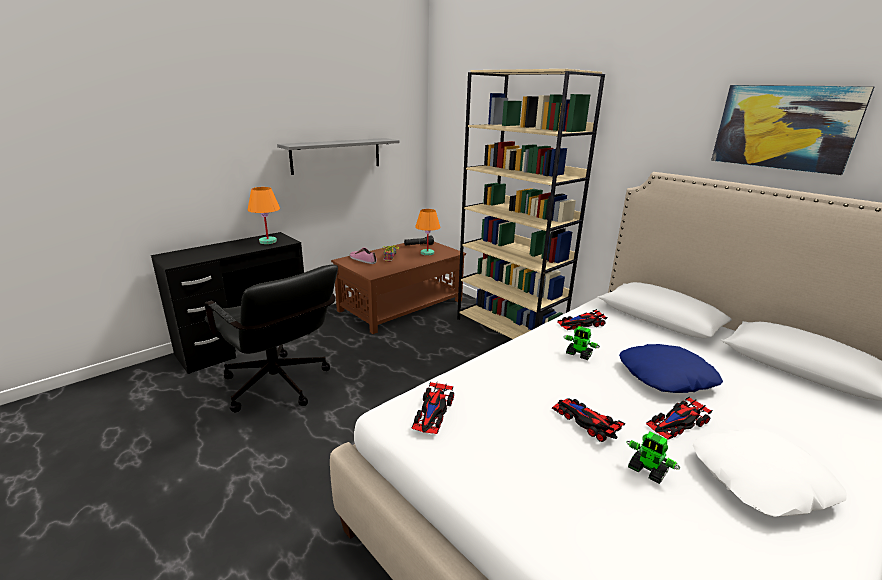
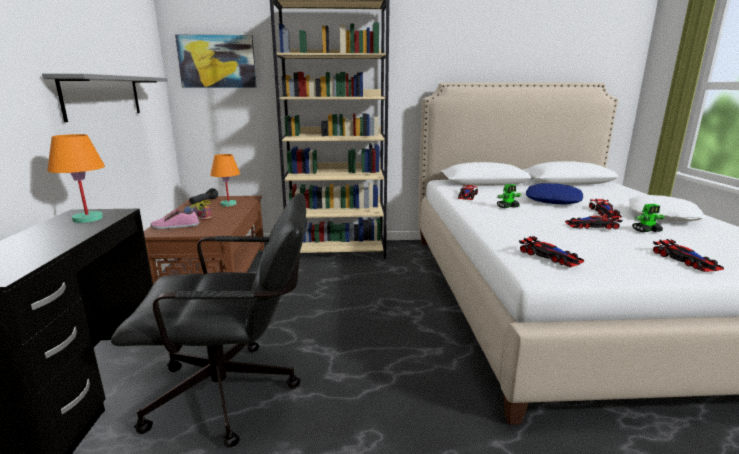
camera: 50 degrees left, 5 degrees down
(550, 516) = (685, 260): none -> toy car
(784, 127) = (510, 45): picture -> picture (217, 62)

